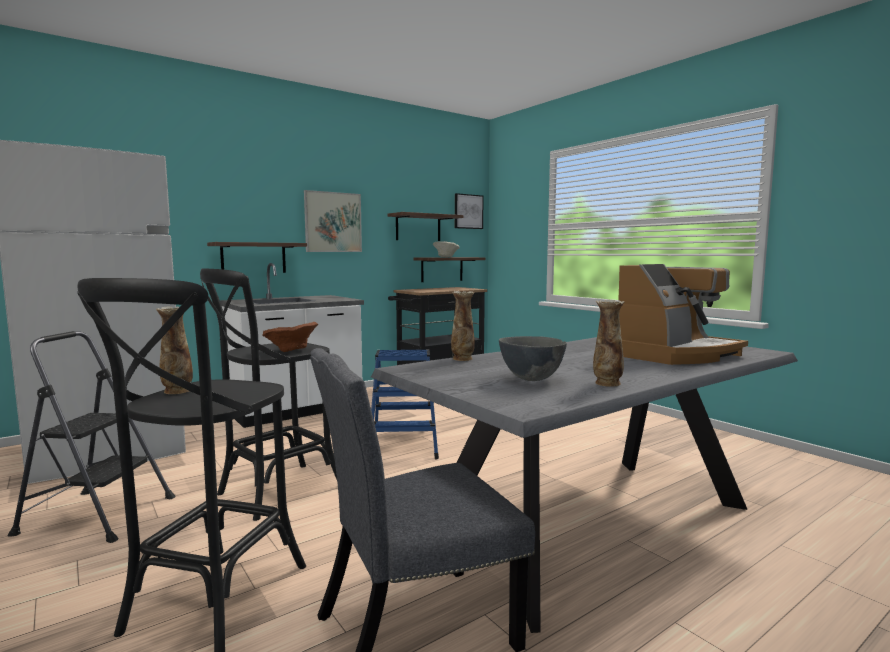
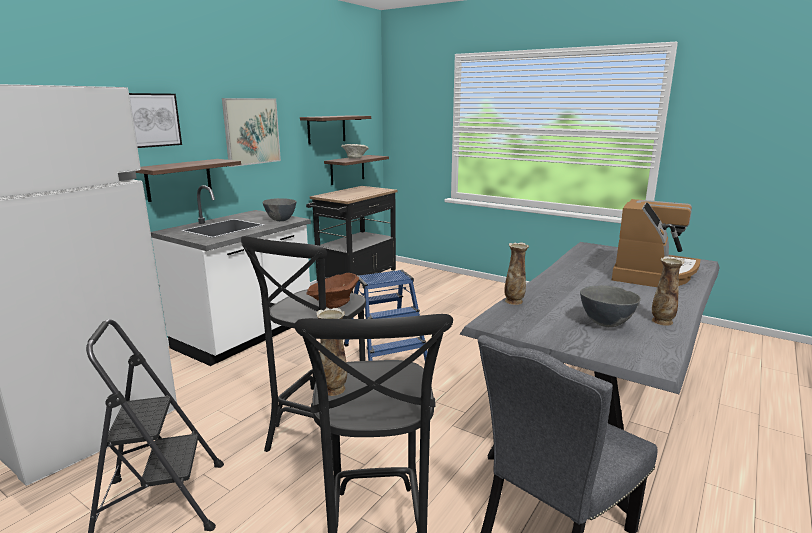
camera: 20 degrees left, 10 degrees up
(336, 299) = (281, 220): none -> grey bowl
(468, 211) = (366, 108): picture -> picture (152, 120)

